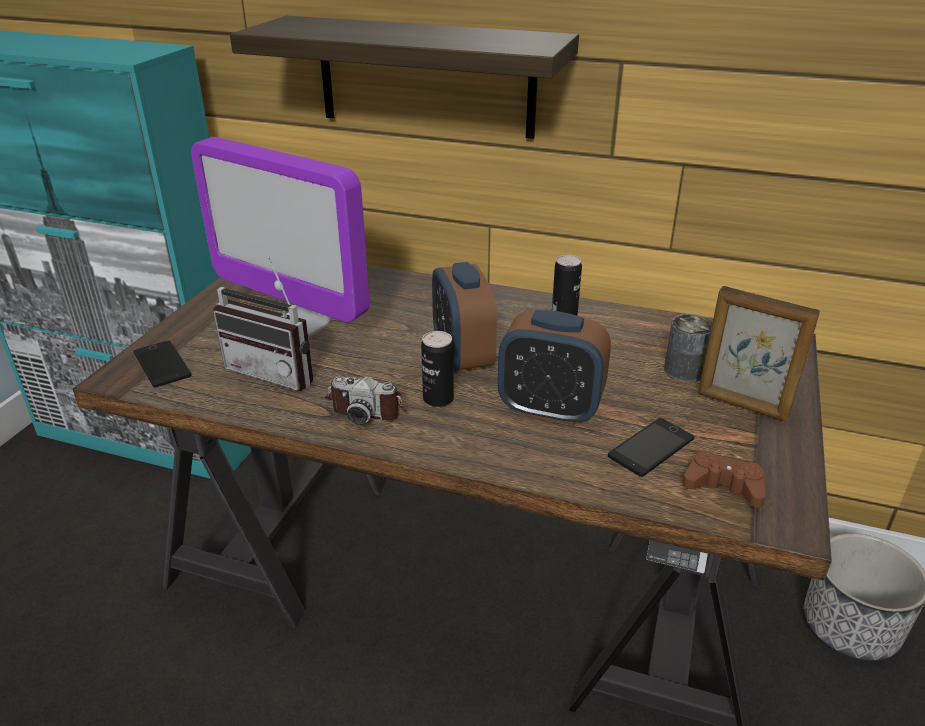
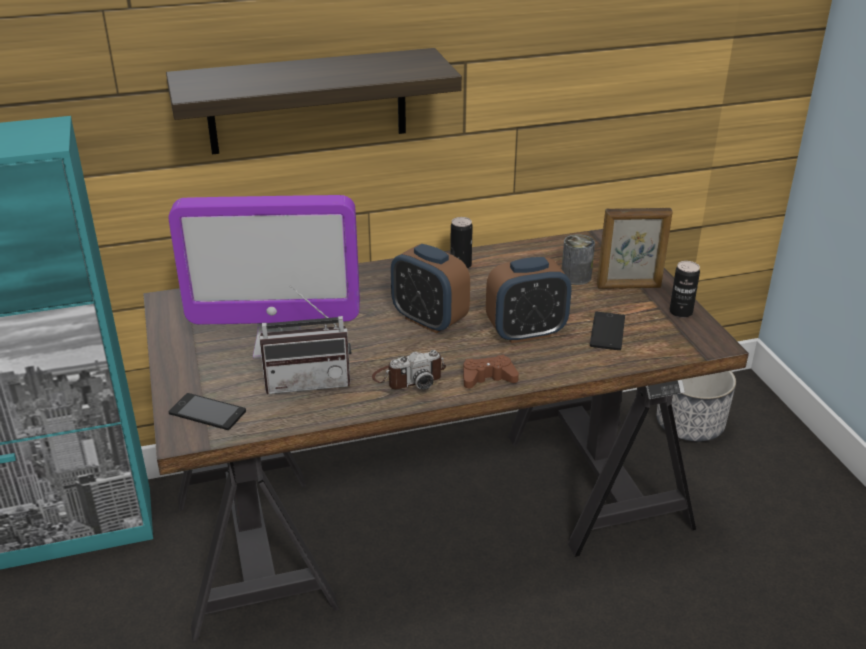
camera: 35 degrees left, 0 degrees up
(438, 399) = (449, 354): can -> can (680, 312)
(723, 486) = (665, 337): brown game controller -> brown game controller (488, 378)

